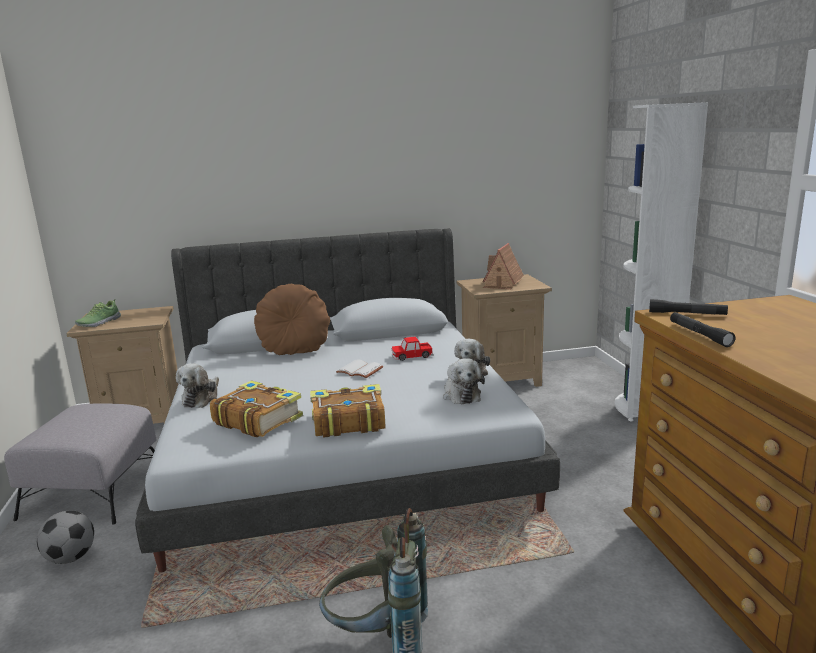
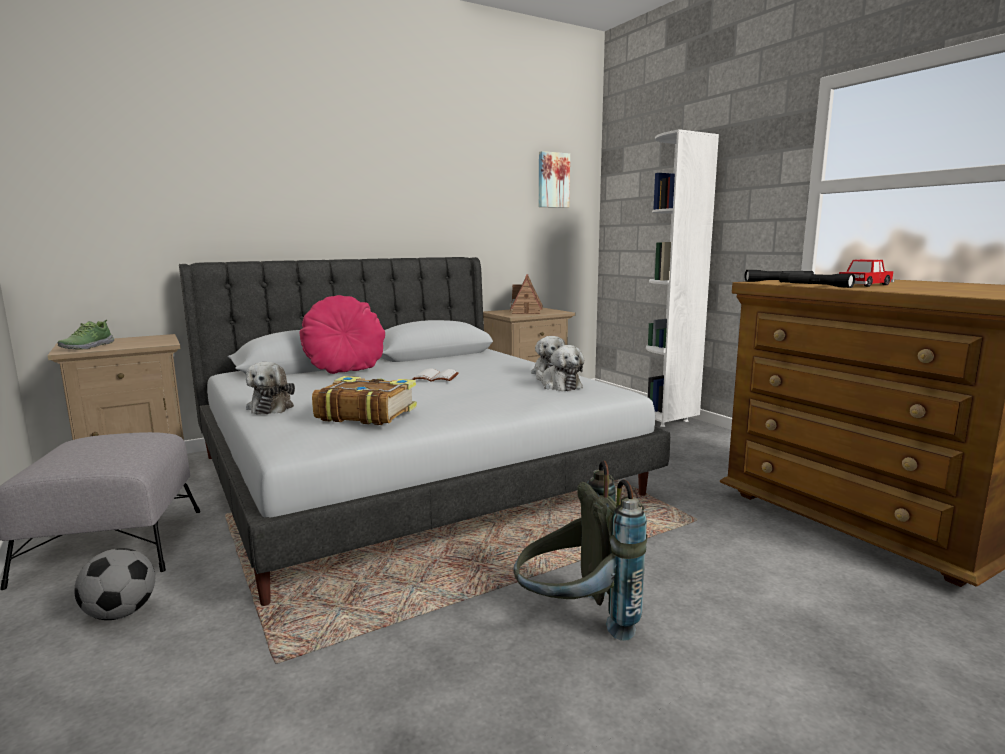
camera: 20 degrees left, 5 degrees down
(295, 351) = (345, 371): brown pillow -> pink pillow
(347, 422) = (467, 409): book -> none
(412, 356) = (477, 366): toy car -> toy car (864, 285)
(545, 140) = (552, 180): none -> picture

